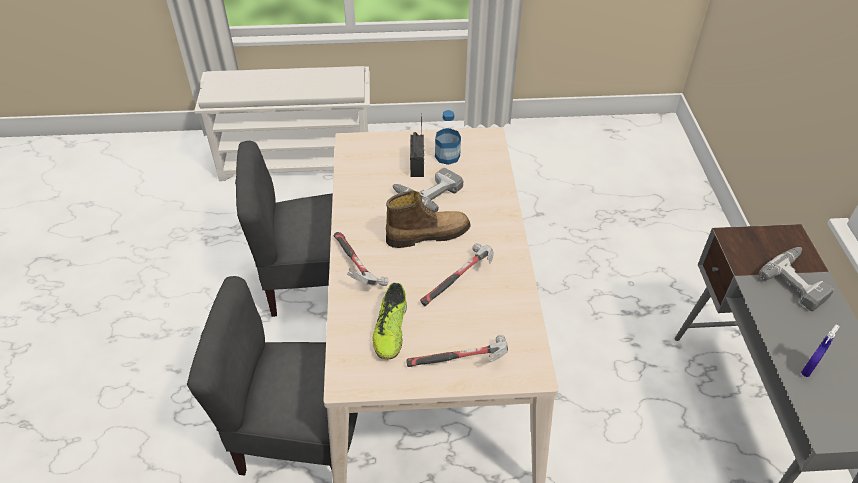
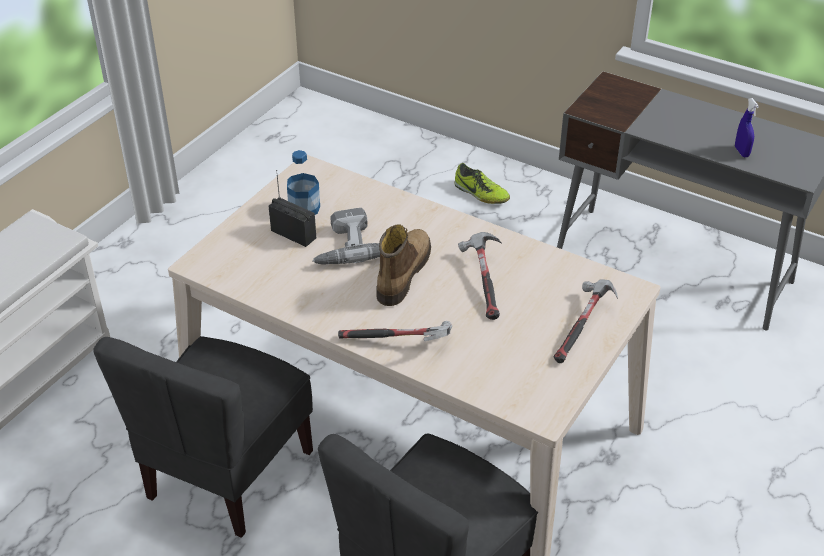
camera: 55 degrees left, 5 degrees down
(390, 330) = (504, 355): shoe -> shoe (481, 194)
(799, 281) = (658, 106): power drill -> none

